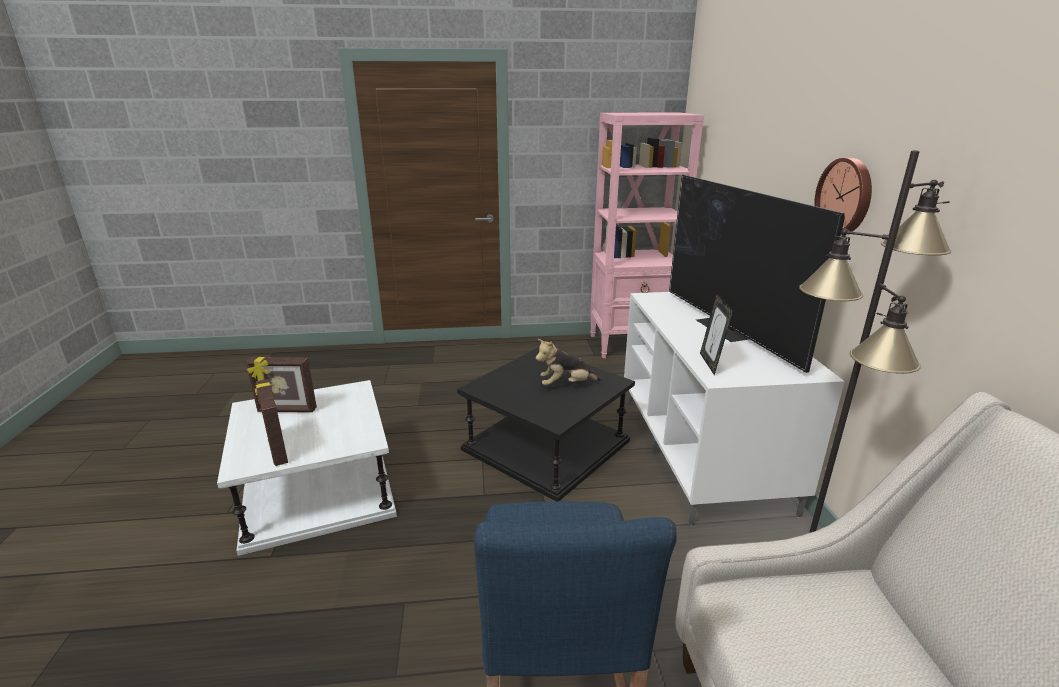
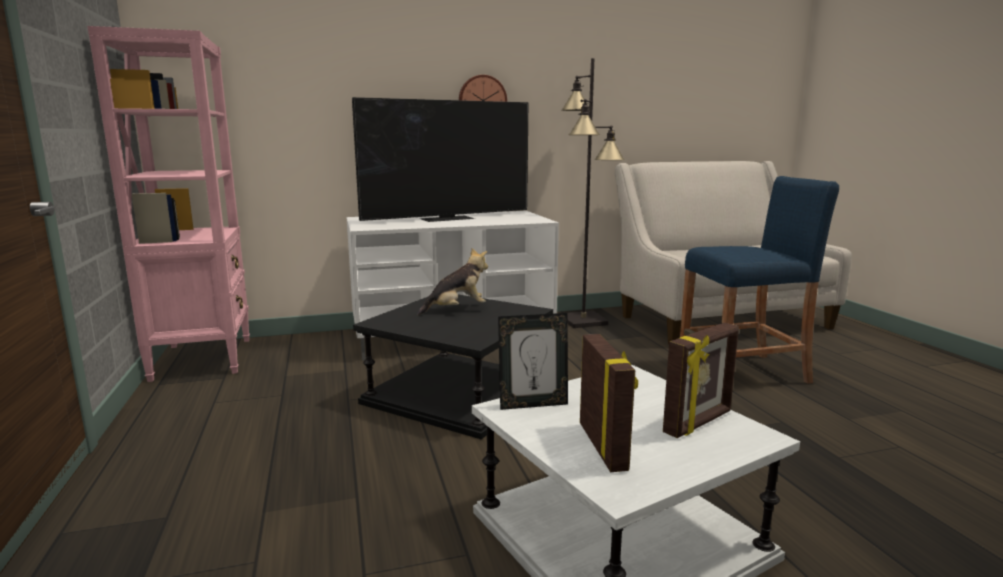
camera: 100 degrees left, 10 degrees down
(566, 385) = (457, 310): plush toy -> plush toy turned 90 degrees counterclockwise
(711, 363) = (519, 221): picture frame -> picture frame (533, 404)

